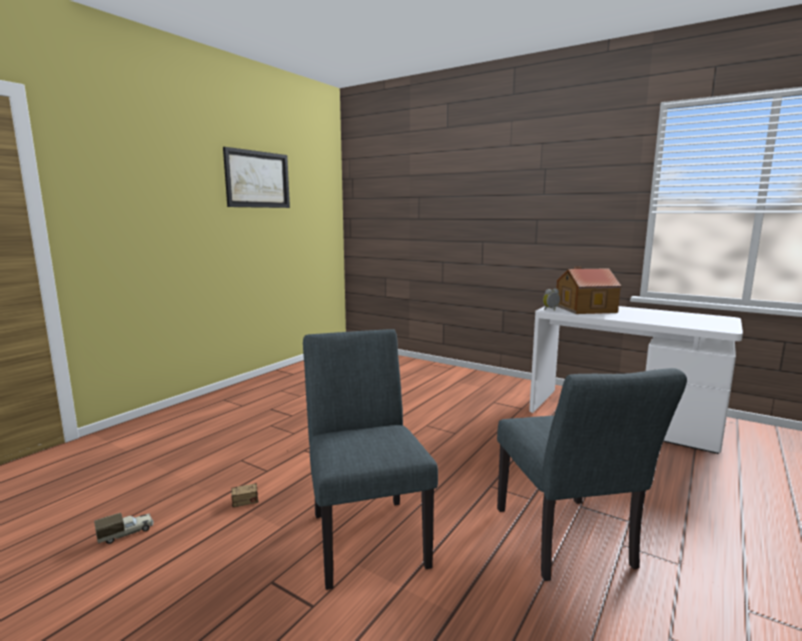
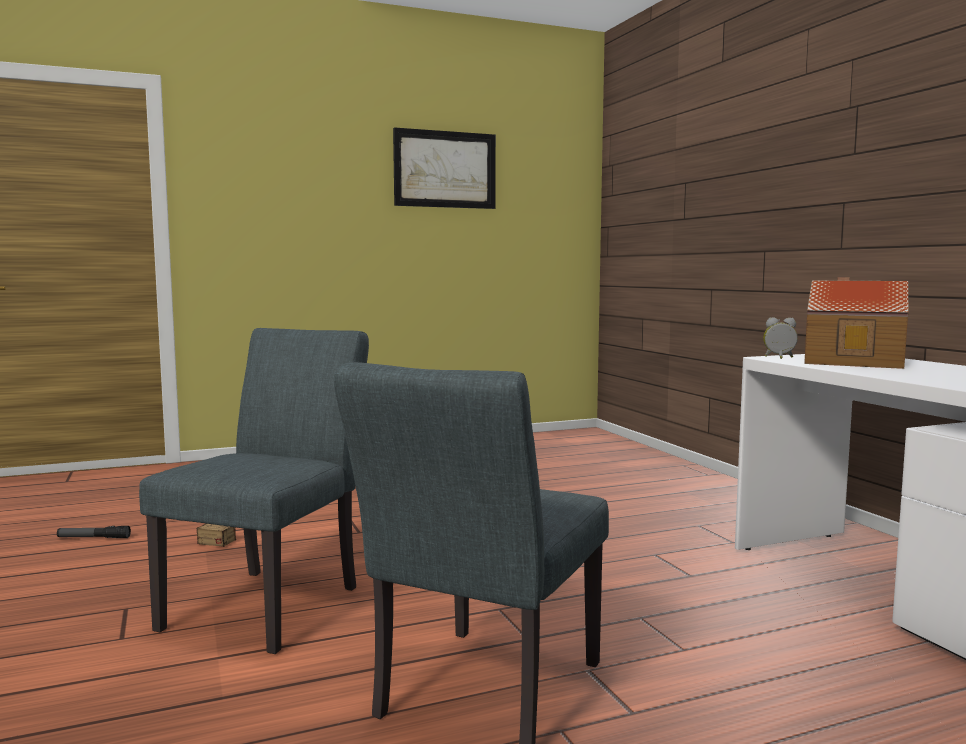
camera: 35 degrees right, 5 degrees down
(126, 533) = (93, 538): toy truck -> flashlight

